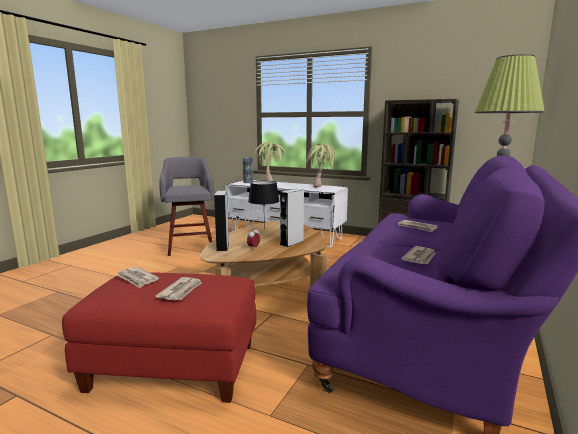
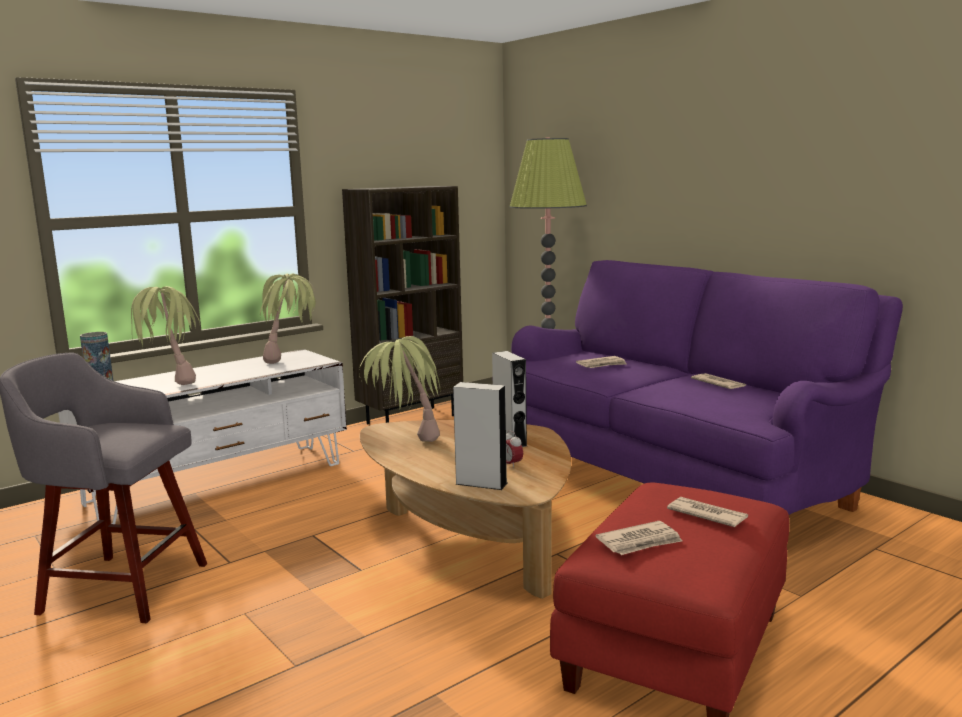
camera: 65 degrees left, 0 degrees up
(264, 228) = (405, 446): black table lamp -> potted plant

